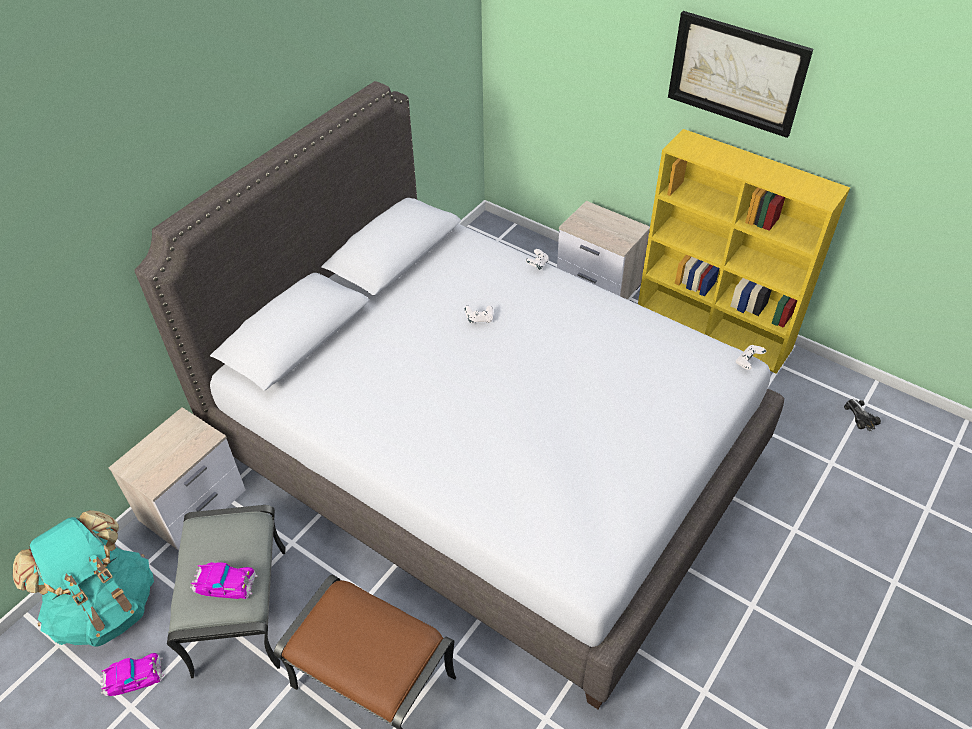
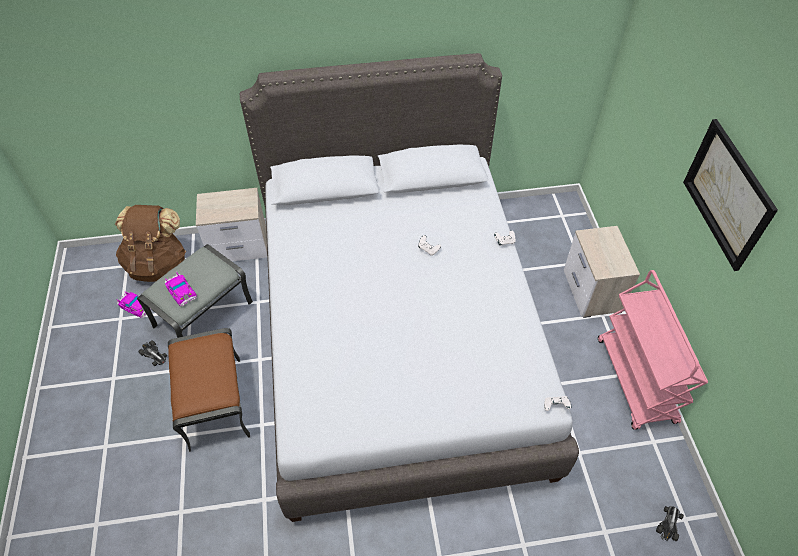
camera: 45 degrees right, 5 degrees up
(105, 607) = (158, 264): turquoise backpack -> brown backpack
(231, 704) = (153, 354): none -> toy car
(714, 329) = (636, 381): yellow bookcase -> pink cart

